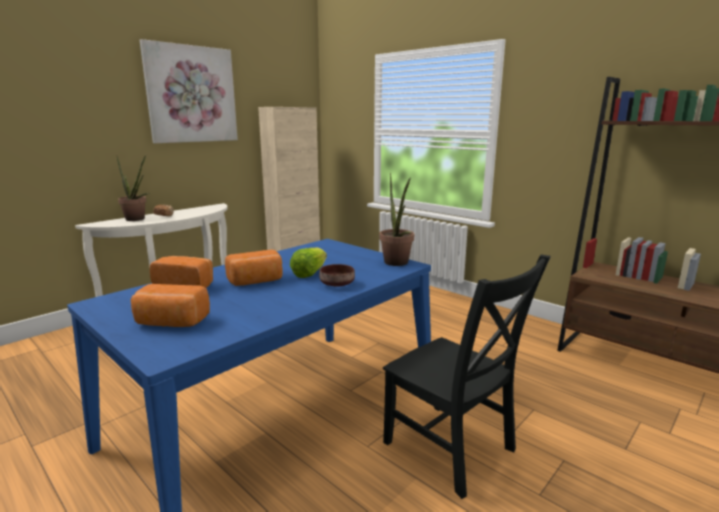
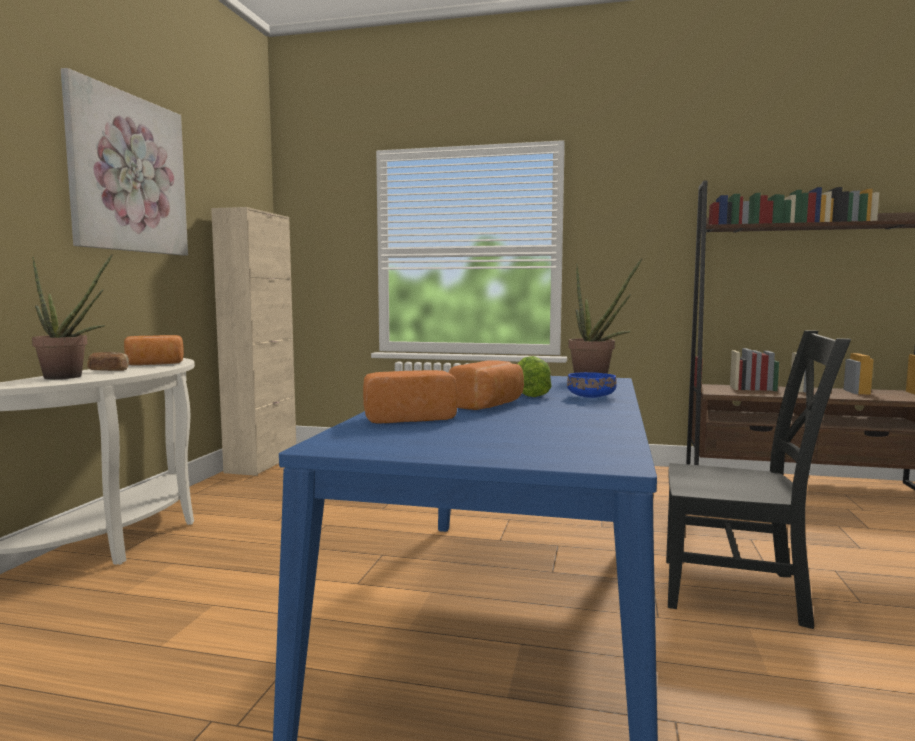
camera: 30 degrees left, 10 degrees down
(171, 323) = (513, 442): bread -> bread (155, 364)
(337, 284) = (591, 397): brown bowl -> blue bowl

